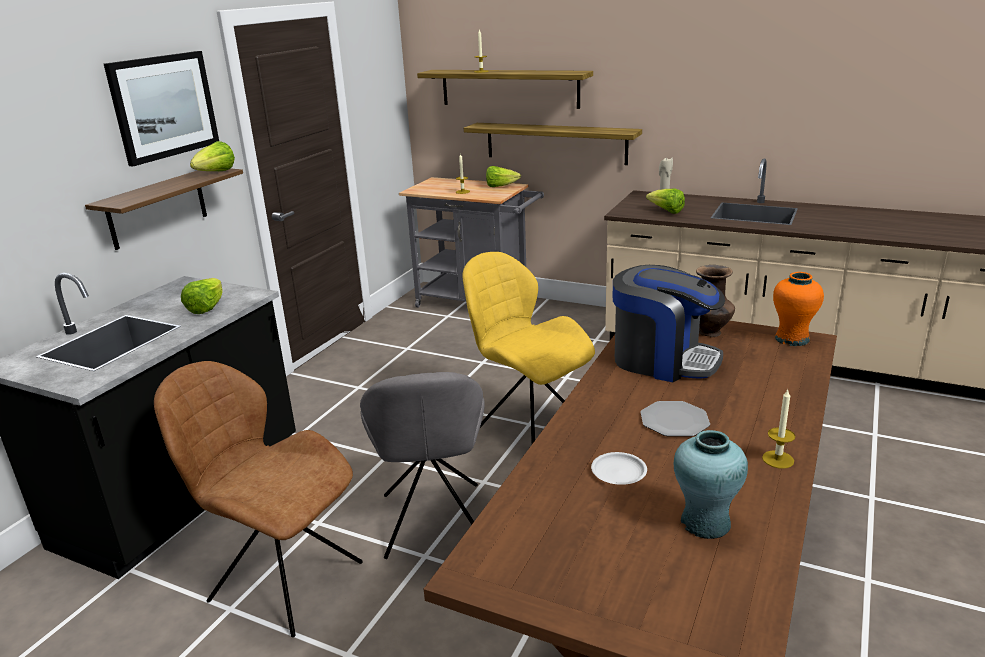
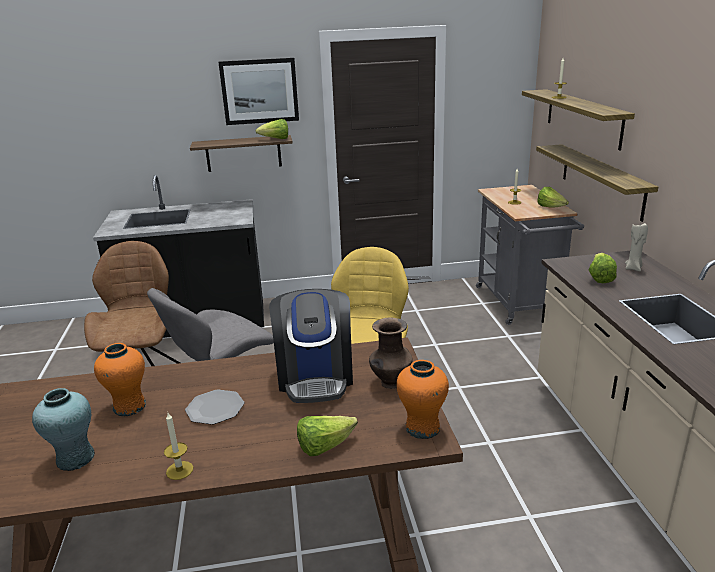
camera: 55 degrees right, 0 degrees up
(207, 308) = (213, 219): lettuce -> lettuce (324, 446)
(618, 472) = (129, 406): white plate -> orange vase

